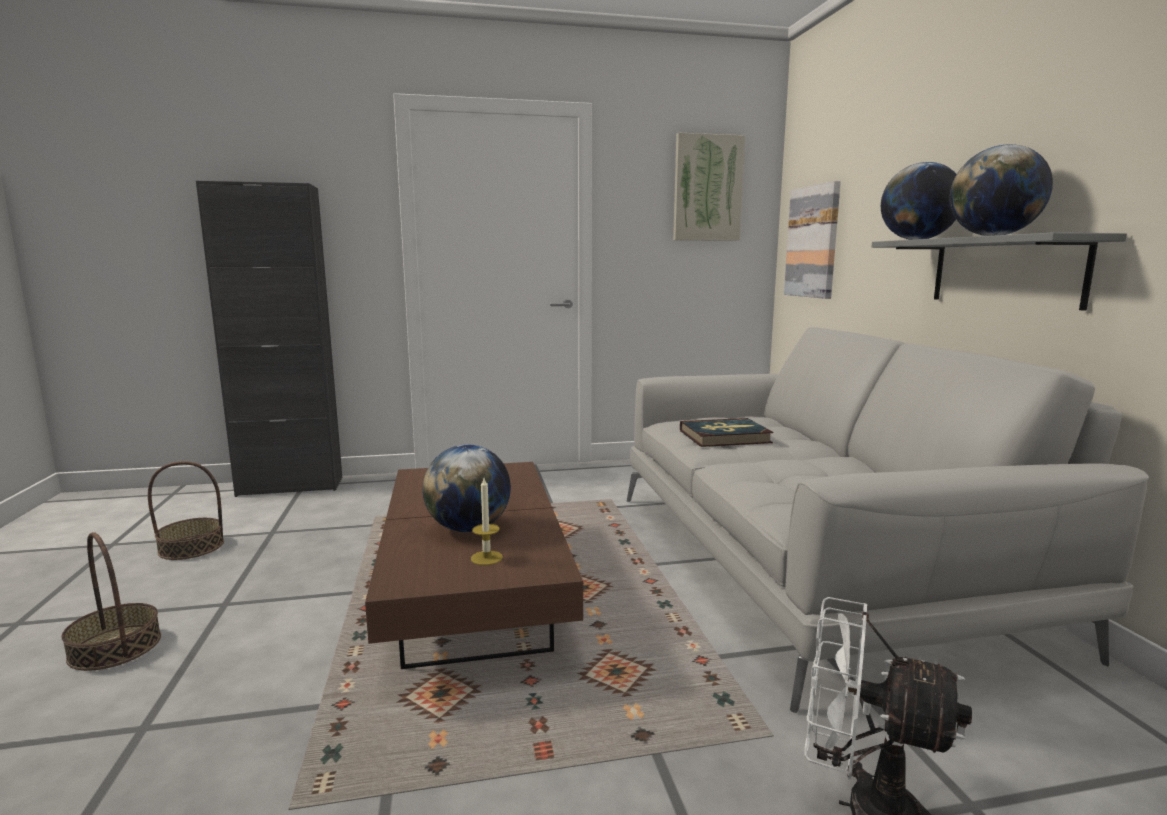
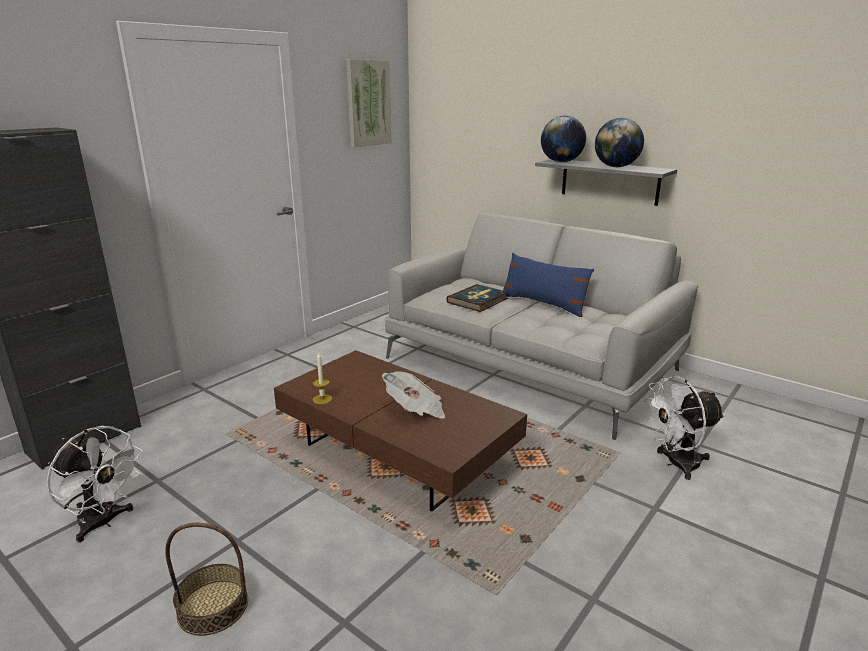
camera: 40 degrees left, 10 degrees up
(191, 547) = (103, 523): basket -> white fan
(468, 528) = (415, 410): globe -> newspaper
(486, 558) = (461, 422): candle -> candle (322, 399)
(813, 242) = (450, 146): picture -> none
(819, 460) = (543, 304): none -> blue pillow

